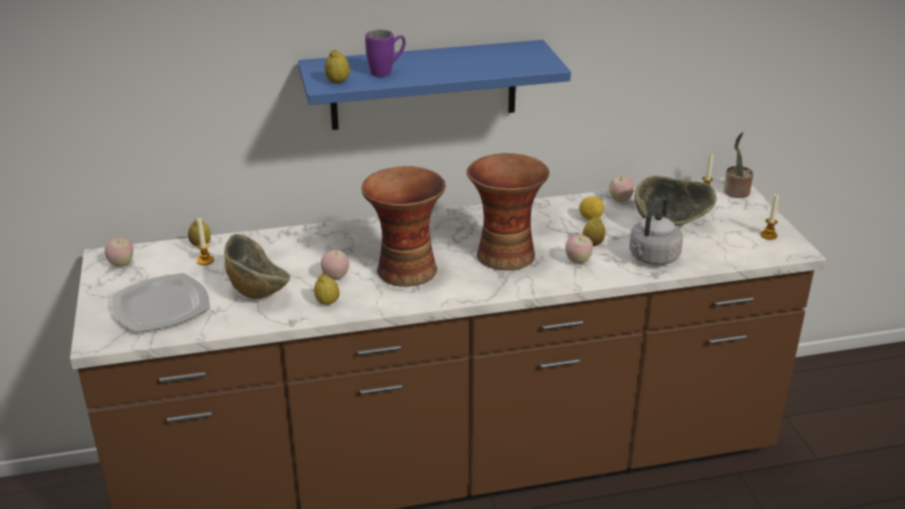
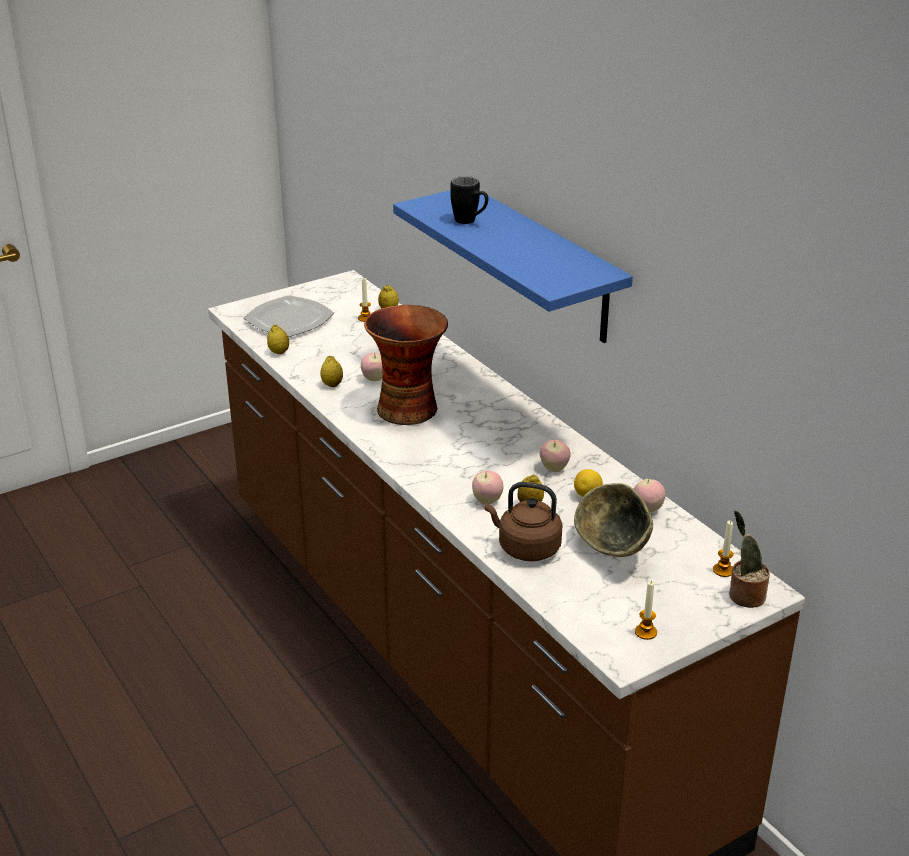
camera: 70 degrees right, 0 degrees up
(121, 264) = (339, 289): apple -> apple (554, 469)
(257, 290) = (333, 350): bowl -> none
(337, 81) = (429, 208): lemon -> lemon (279, 352)
(387, 71) = (470, 222): purple mug -> black mug
(504, 254) = (472, 455): vase -> none
(652, 258) = (525, 548): grey kettle -> brown kettle

